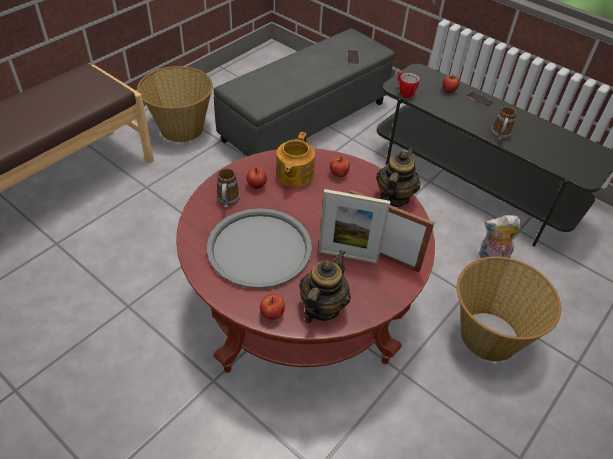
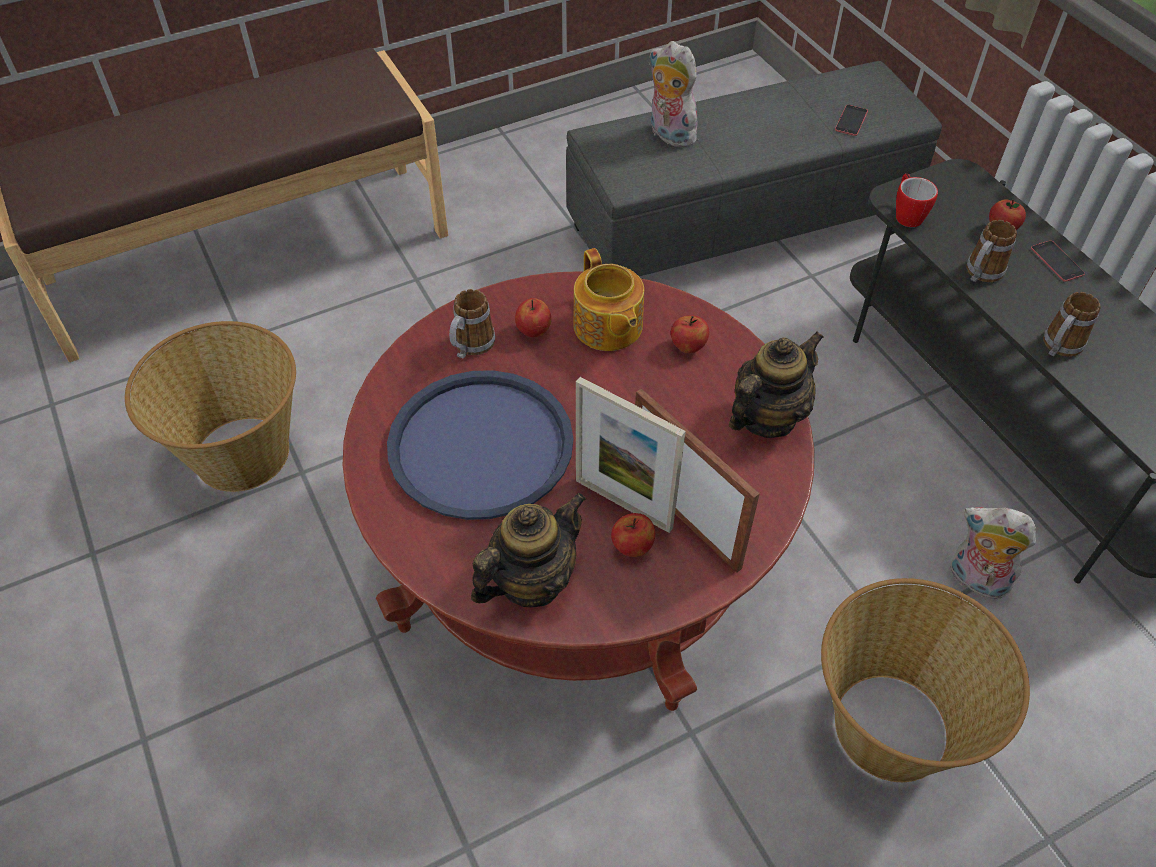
camera: 25 degrees right, 5 degrees up
(181, 129) = (516, 188): basket -> basket (240, 452)
(259, 249) = (481, 445): grey tray -> blue tray
(268, 80) = (668, 135): none -> plush toy
(272, 314) = (442, 566): apple -> apple (632, 547)
(294, 175) = (607, 327): teapot -> teapot turned 60 degrees counterclockwise
(450, 112) = (980, 274): none -> mug

